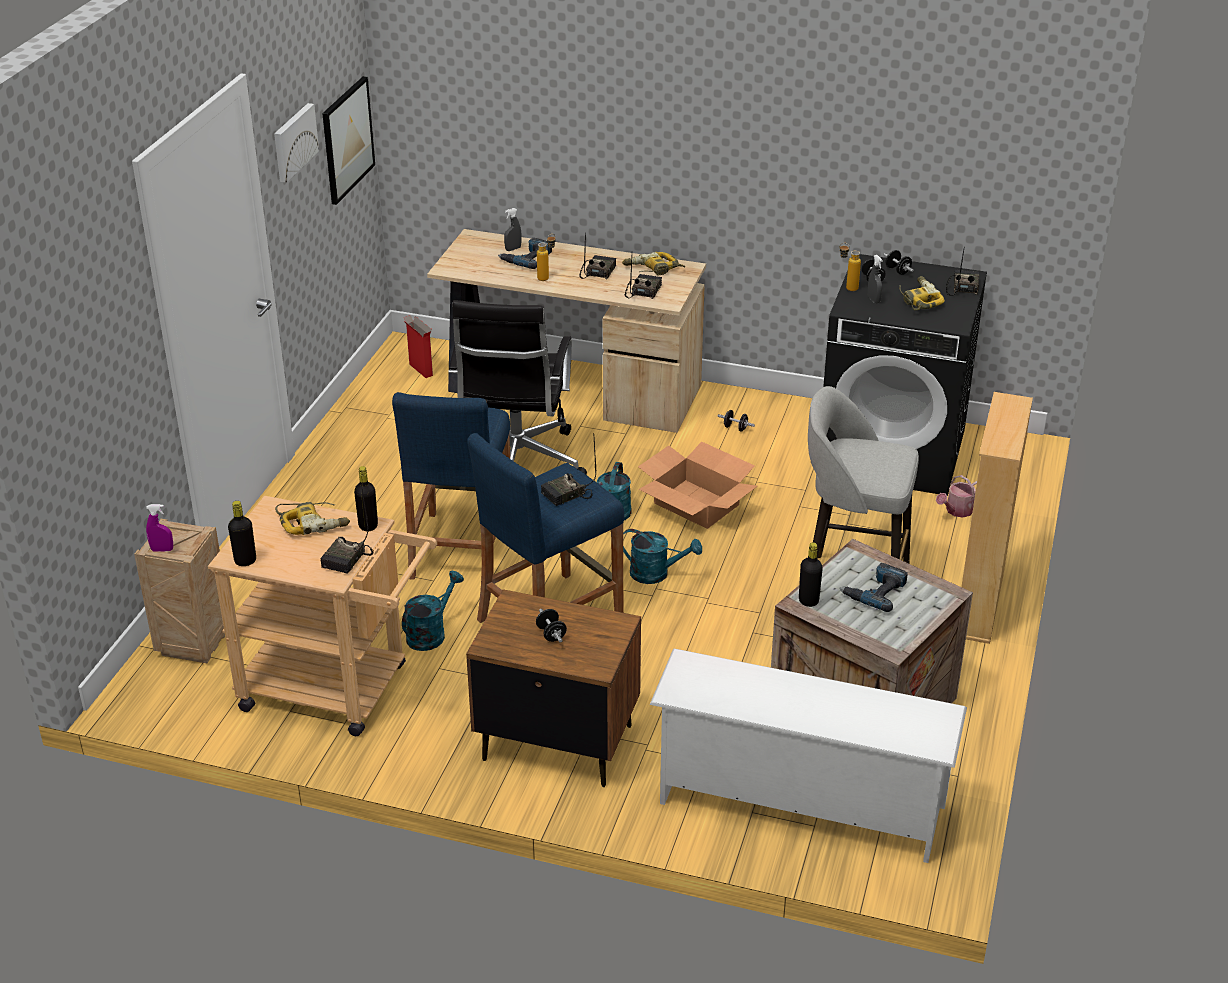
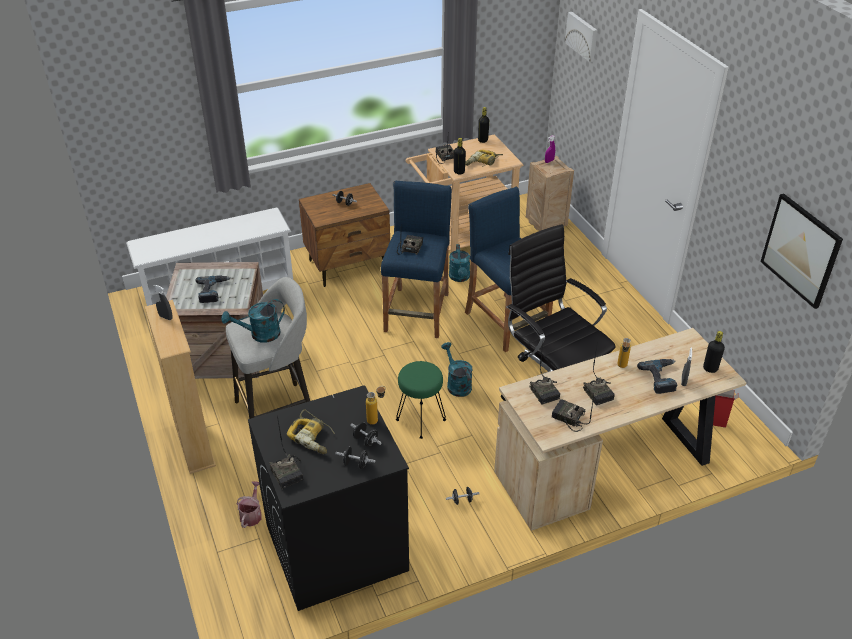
camera: 140 degrees right, 5 degrees up
(293, 142) = (747, 167): picture -> picture (582, 36)
(653, 270) = (568, 418): power drill -> radio
(656, 574) = (392, 363): turquoise watering can -> turquoise watering can (260, 335)
(696, 504) = (420, 420): cardboard box -> green stool
(808, 601) = (243, 271): black bottle -> black bottle (710, 368)
(873, 300) = (346, 417): grey spray bottle -> grey spray bottle (166, 317)

